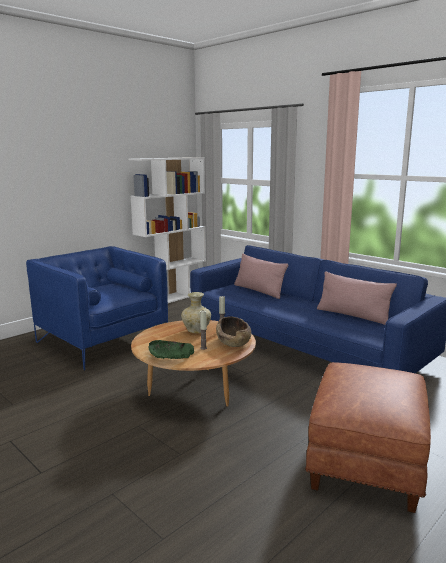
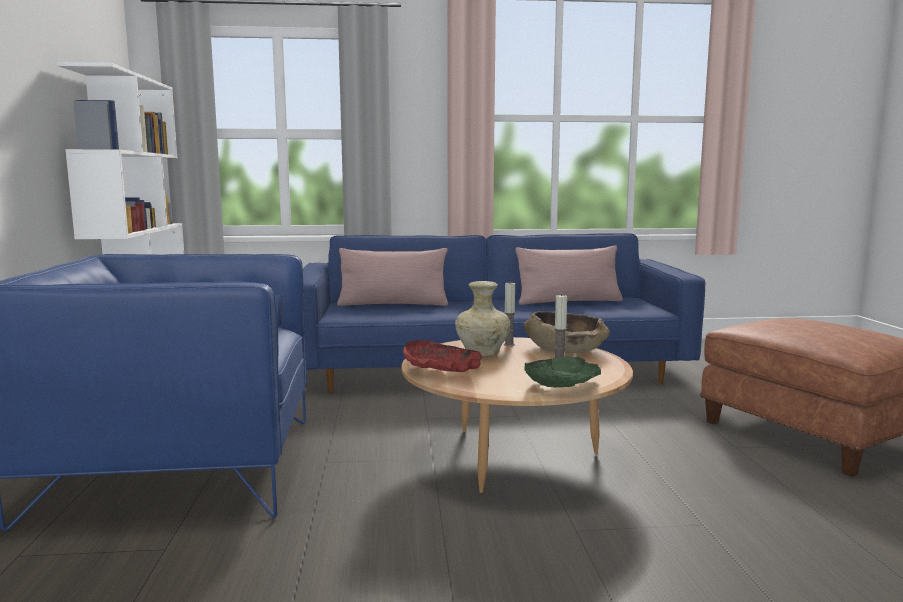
camera: 50 degrees left, 5 degrees down
(159, 331) = (440, 369): none -> red bowl

